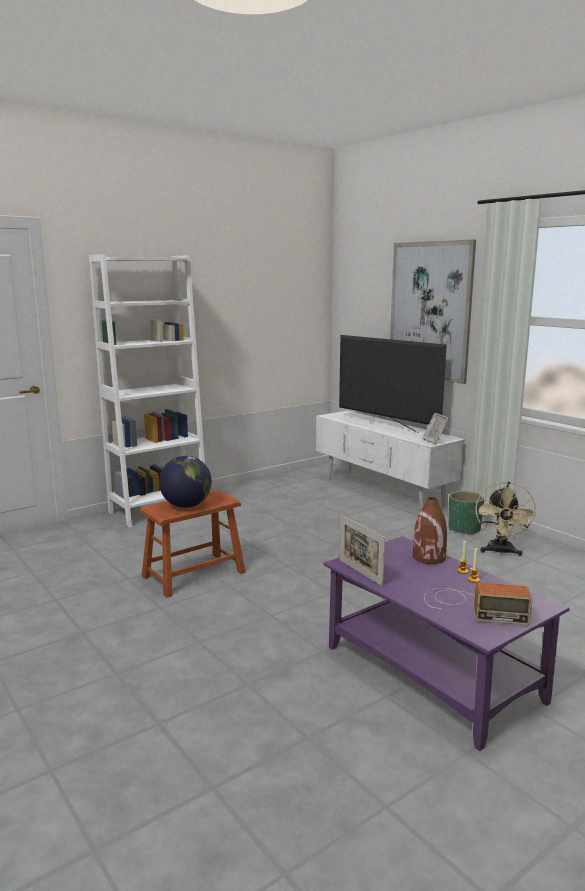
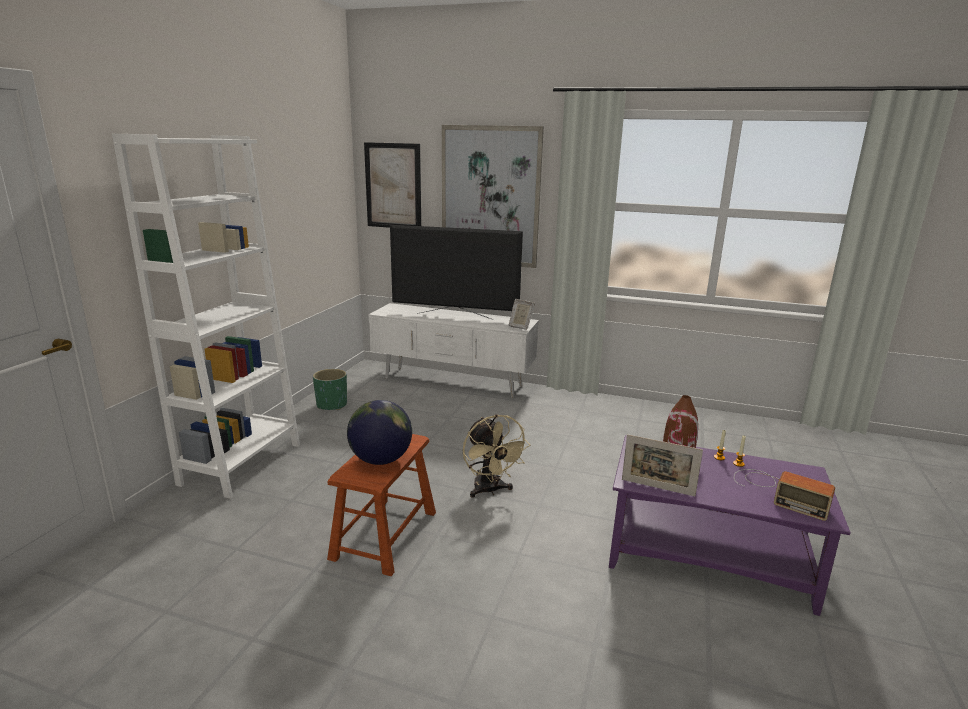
camera: 35 degrees left, 5 degrees up
(357, 301) = (393, 186): none -> picture
(464, 529) = (560, 404): green planter -> green planter (331, 405)
(471, 606) = (777, 491): radio -> radio turned 60 degrees clockwise
(500, 552) = (611, 419): beige fan -> beige fan (490, 490)

